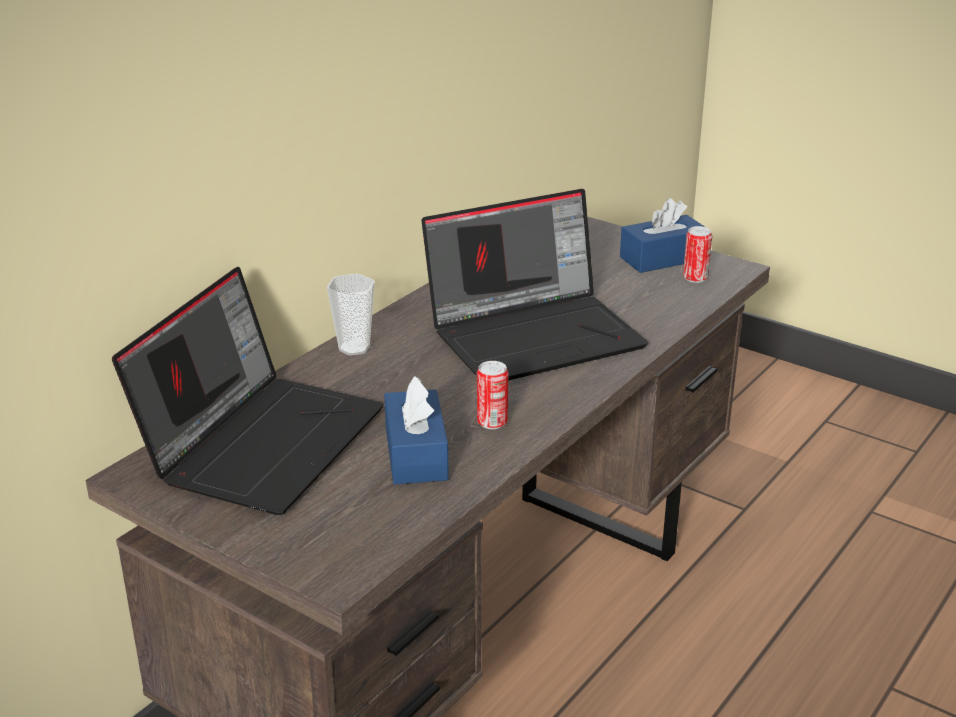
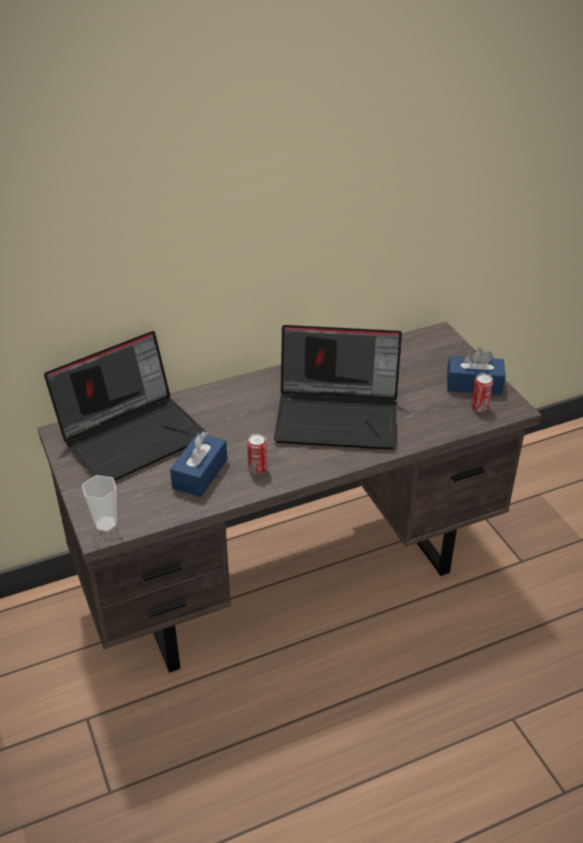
camera: 30 degrees right, 10 degrees up
(354, 348) = (230, 390): cup -> cup (105, 524)

